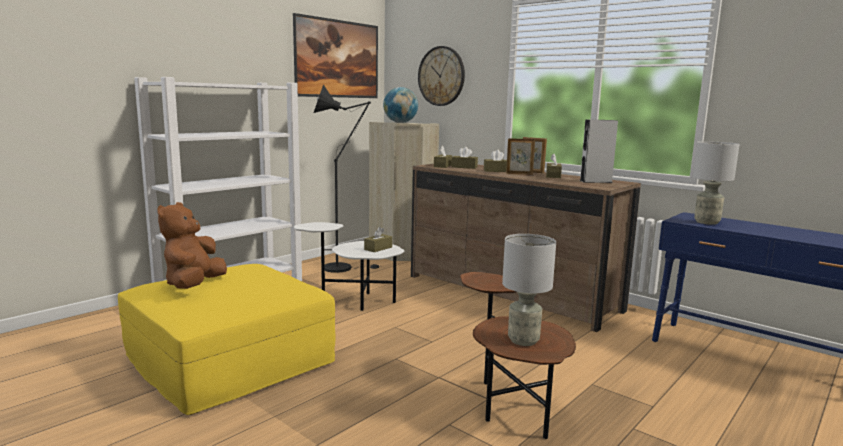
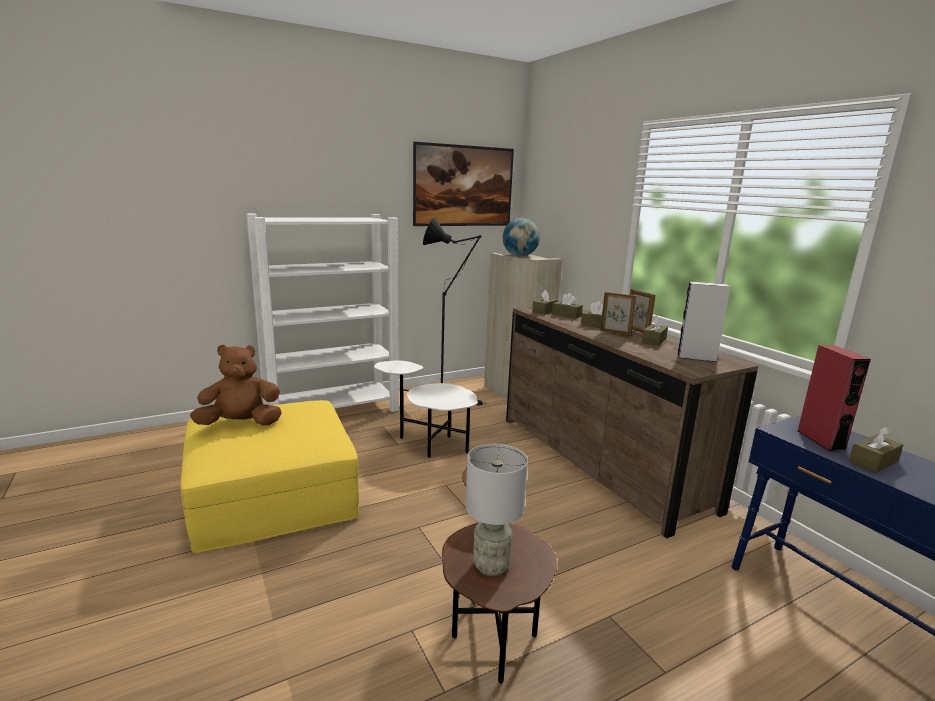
camera: 20 degrees right, 5 degrees up
(194, 285) = (241, 424): brown plush toy -> brown plush toy turned 45 degrees clockwise
(378, 248) = (453, 396): brown tissue box -> brown tissue box (873, 462)
(441, 76) = (569, 207): wall clock -> none
(706, 222) = (820, 440): grey table lamp -> red speaker

